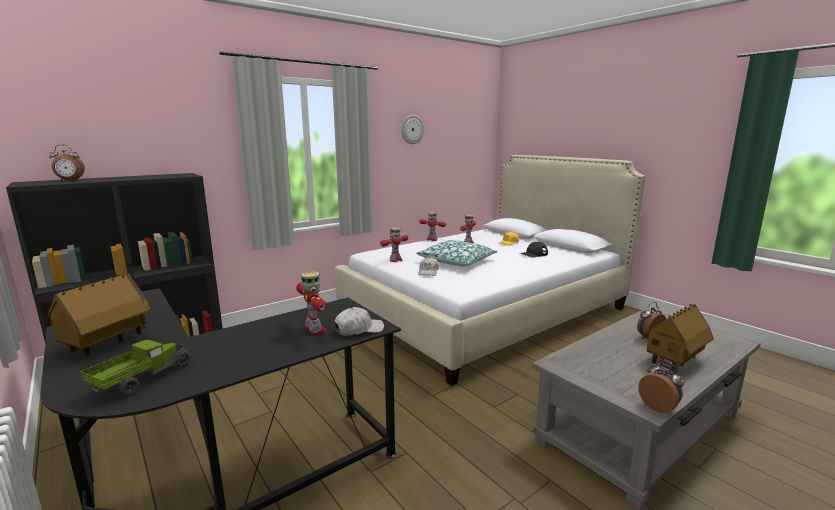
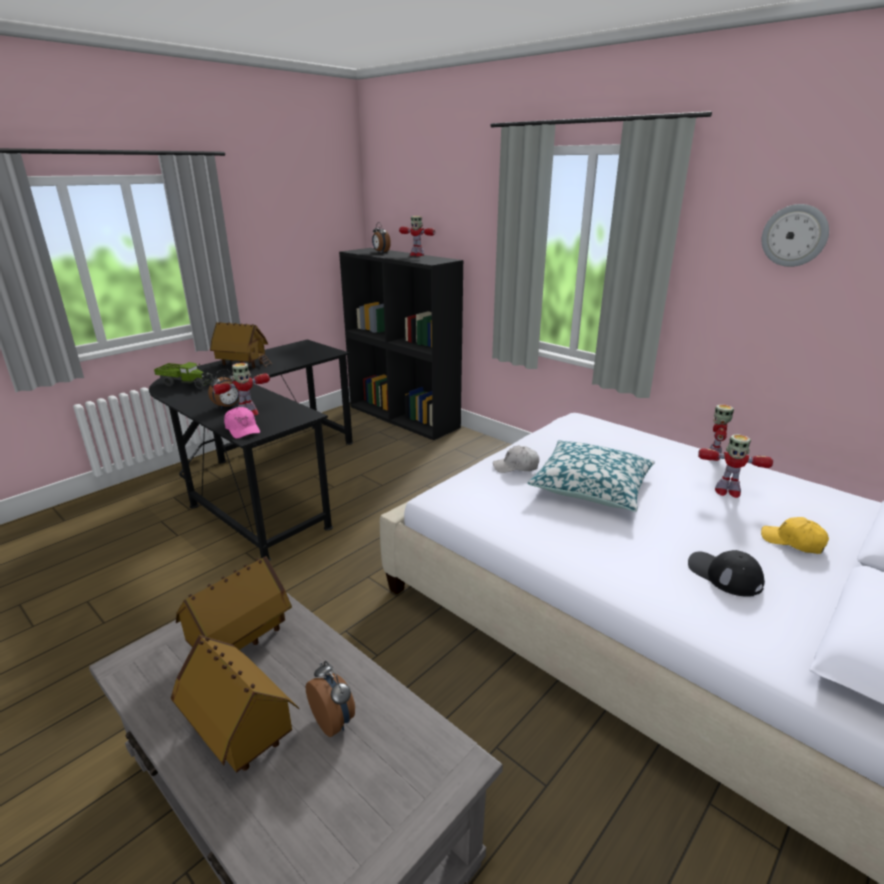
camera: 80 degrees right, 10 degrees up
(359, 329) = (242, 429): white cap -> pink cap
(395, 260) = (556, 439): toy robot -> toy robot (416, 255)
(606, 365) = (241, 641): none -> toy house
(659, 407) = (123, 675): alarm clock -> alarm clock (228, 406)

